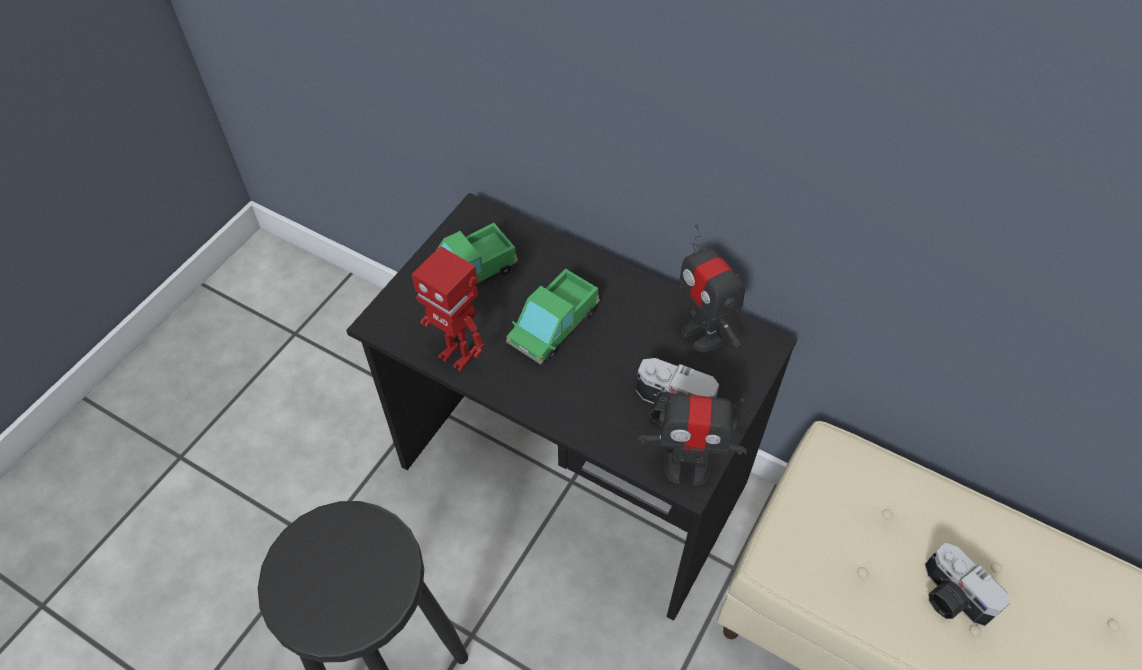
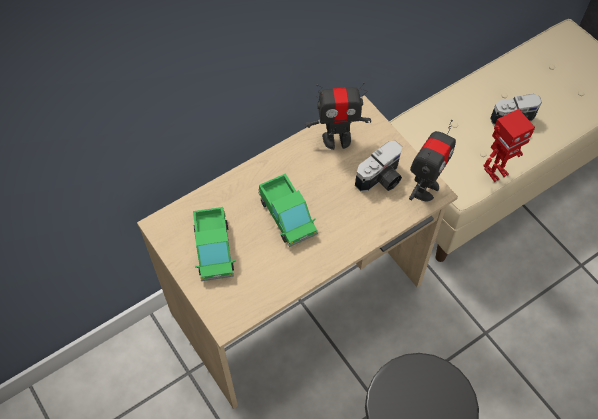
camera: 65 degrees left, 5 degrees up
(458, 355) = (281, 281): toy robot -> toy robot (496, 172)
(572, 479) = (299, 300): black desk -> beige desk

